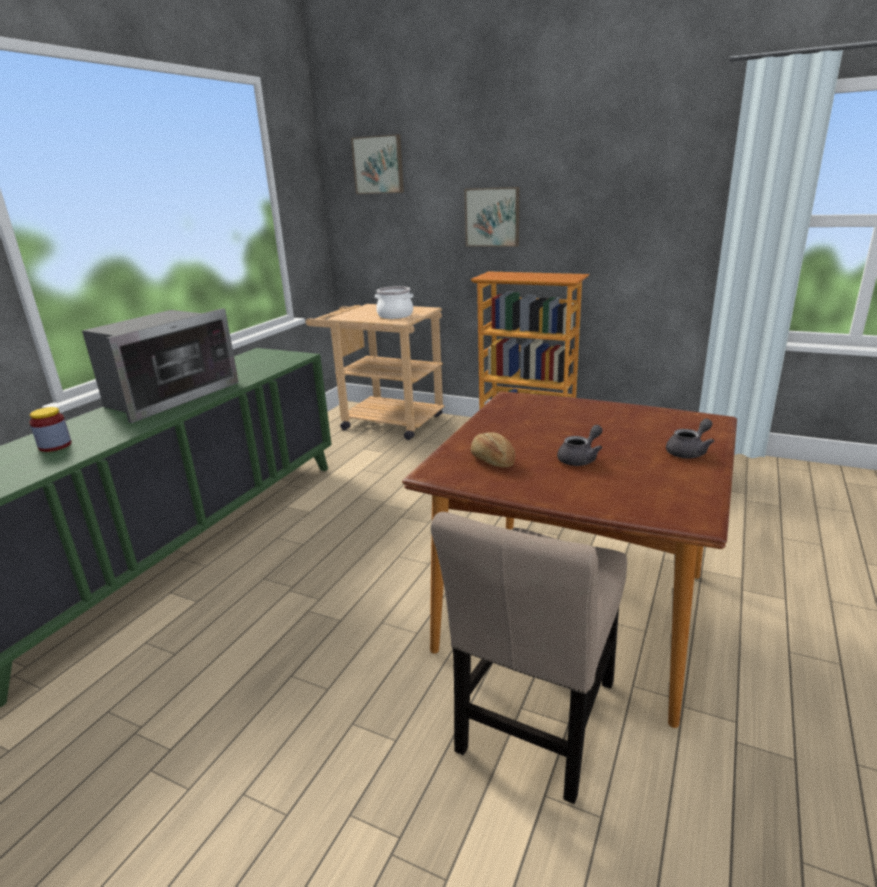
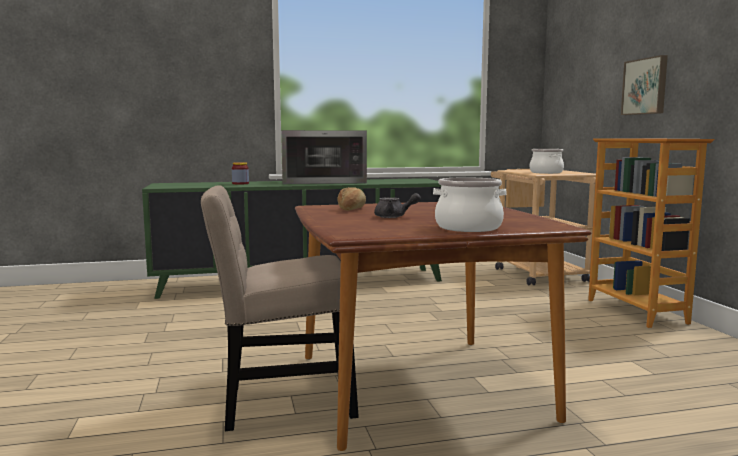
camera: 50 degrees right, 15 degrees down
(379, 165) = (576, 50): picture -> none
(689, 452) = (468, 227): grey teapot -> cooking pot

